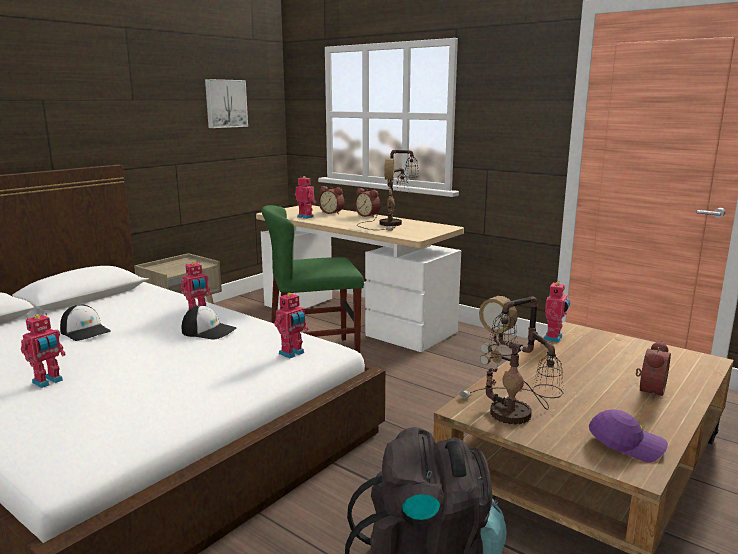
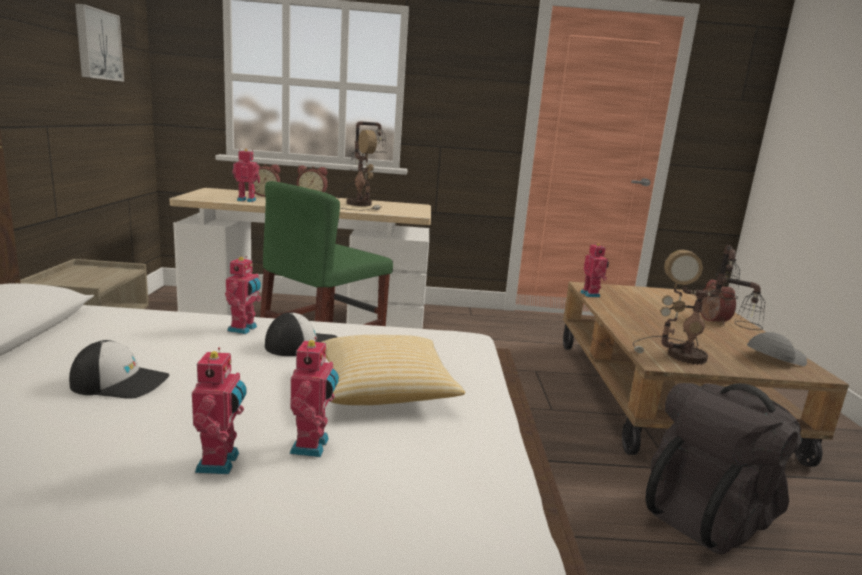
camera: 40 degrees left, 0 degrees up
(196, 370) = (385, 390): none -> pillow
(292, 353) = (444, 348): toy robot -> toy robot (312, 446)
(626, 444) = (774, 358): purple cap -> grey cap

